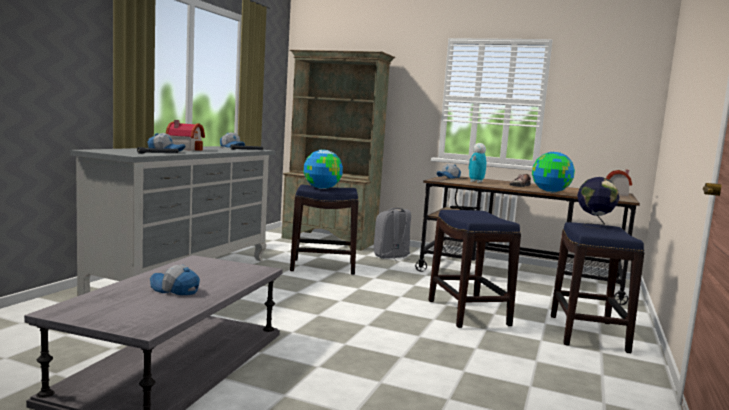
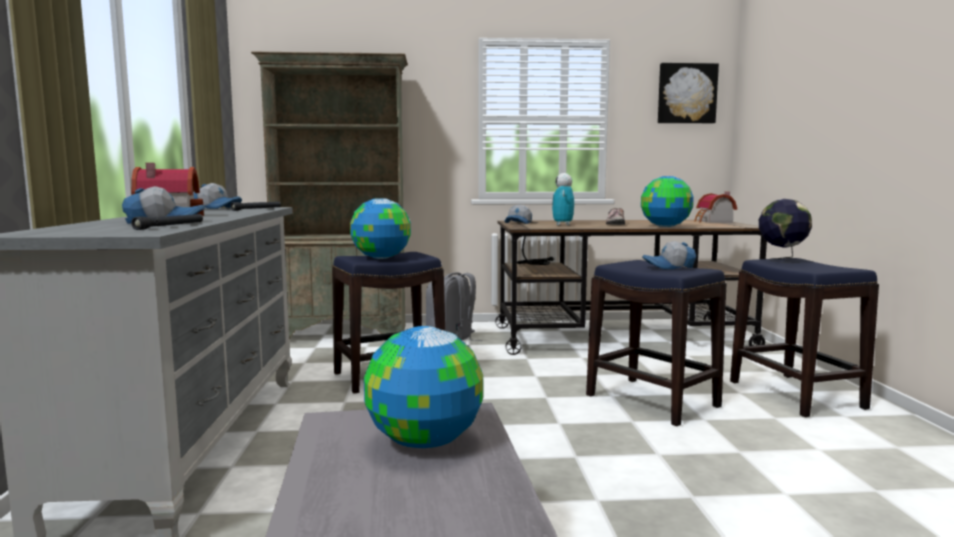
camera: 25 degrees left, 0 degrees up
(174, 290) = (417, 507): cap -> cap (669, 267)
(219, 274) = (423, 442): none -> globe
(618, 84) = (686, 93): none -> picture

